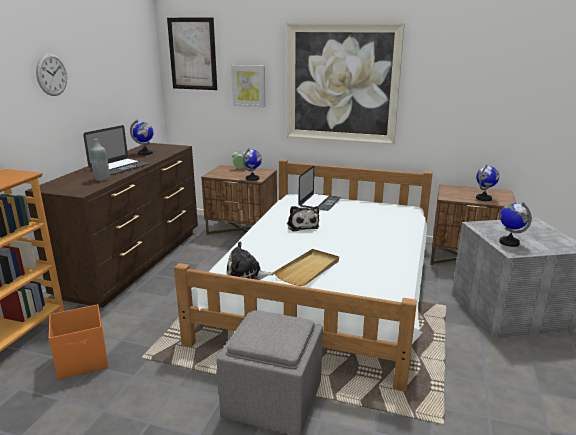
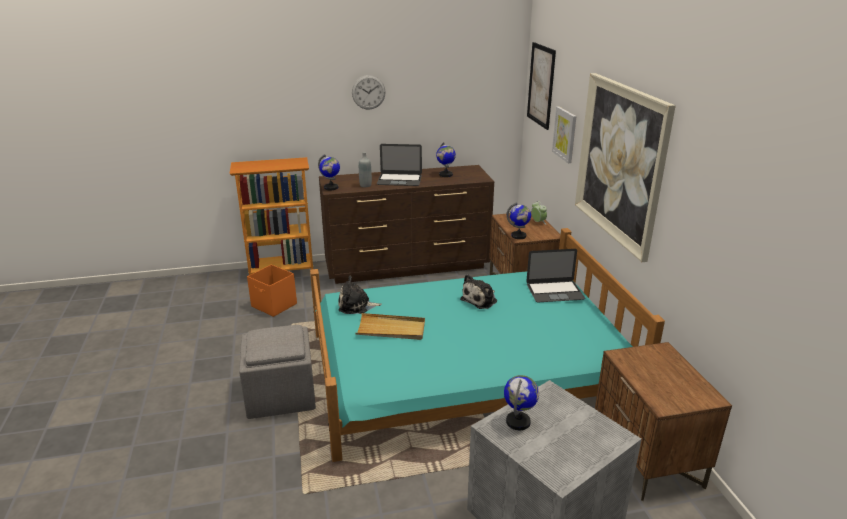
camera: 60 degrees right, 5 degrees up
(246, 275) = (356, 306): plush toy -> plush toy turned 60 degrees counterclockwise
(326, 286) = (465, 369): white bed -> turquoise bed
(484, 198) = (656, 384): globe -> globe (331, 188)

